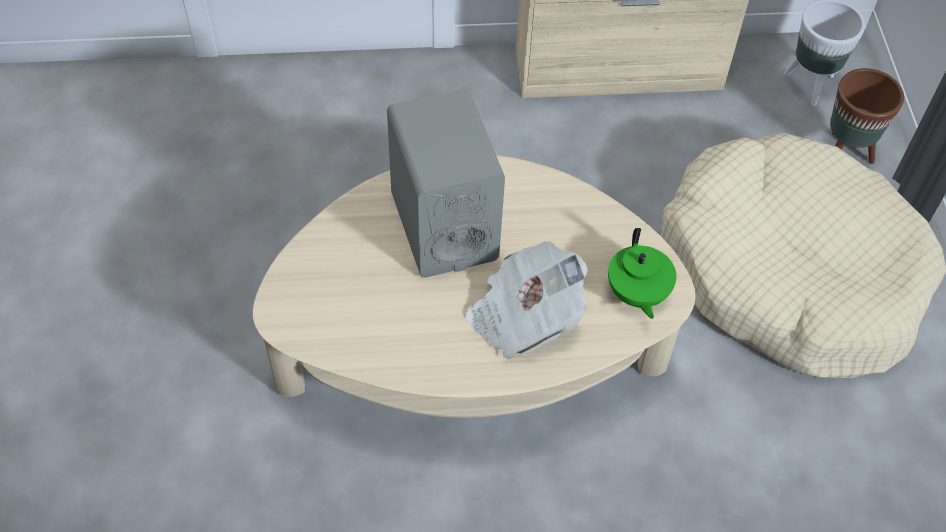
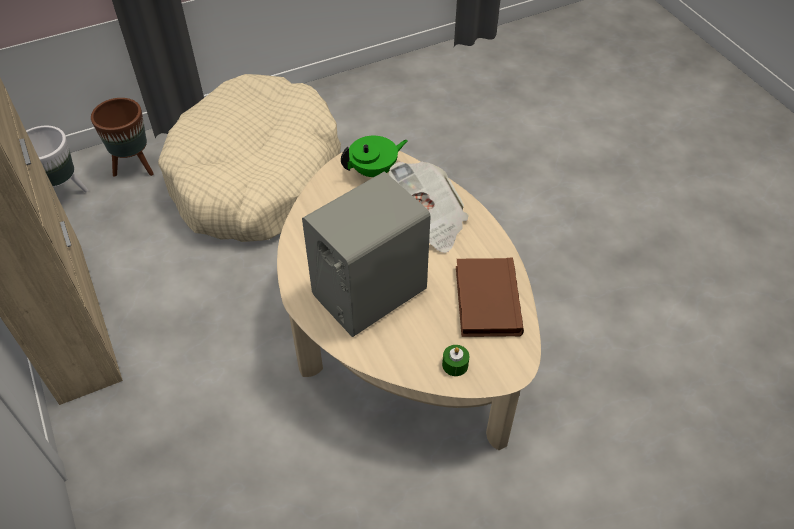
camera: 110 degrees left, 5 degrees down
(313, 268) = (455, 365): none -> green candle
(379, 329) = (485, 300): none -> brown book

